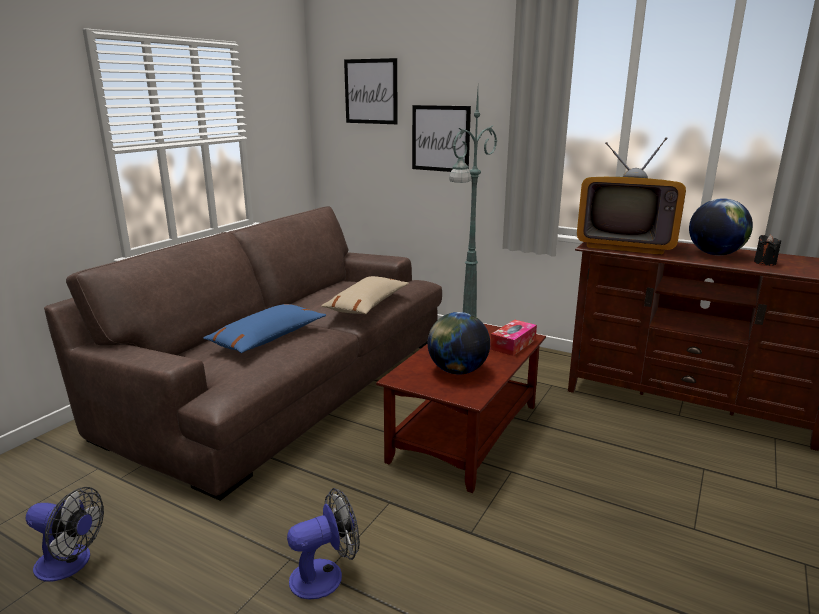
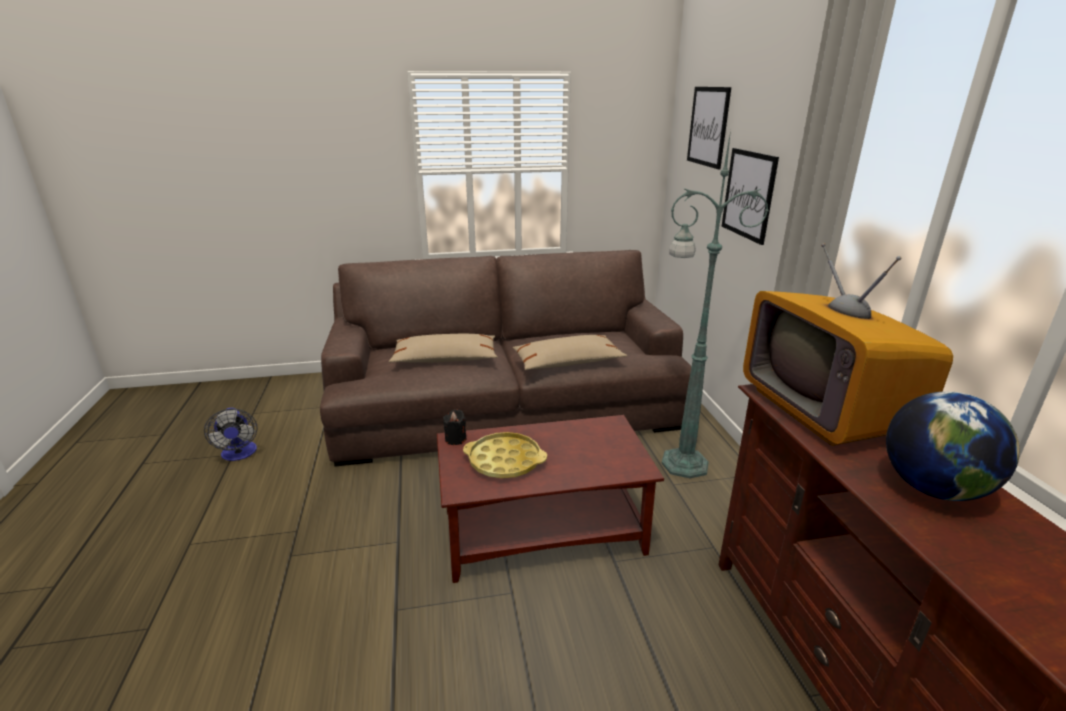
camera: 50 degrees right, 5 degrees up
(267, 338) = (445, 359): blue pillow -> beige pillow
(325, 575) = (290, 556): fan -> none
(457, 371) = (504, 461): globe -> yellow tray
(513, 344) = (608, 467): tissue box -> none
(764, 263) = (986, 550): black candle -> black candle (455, 439)

